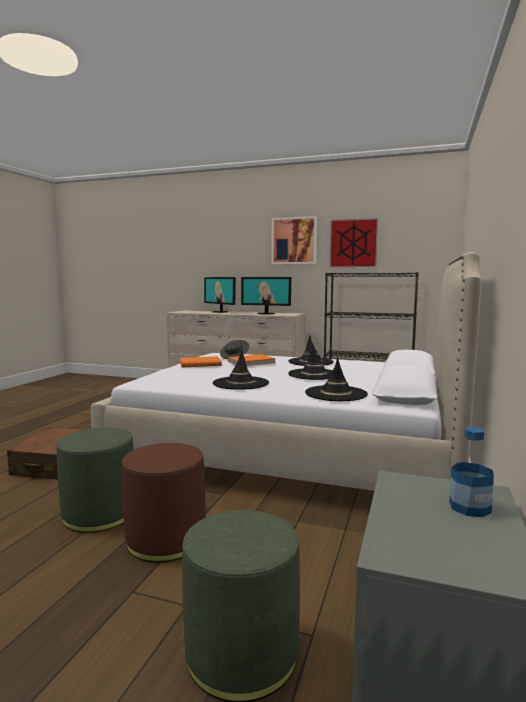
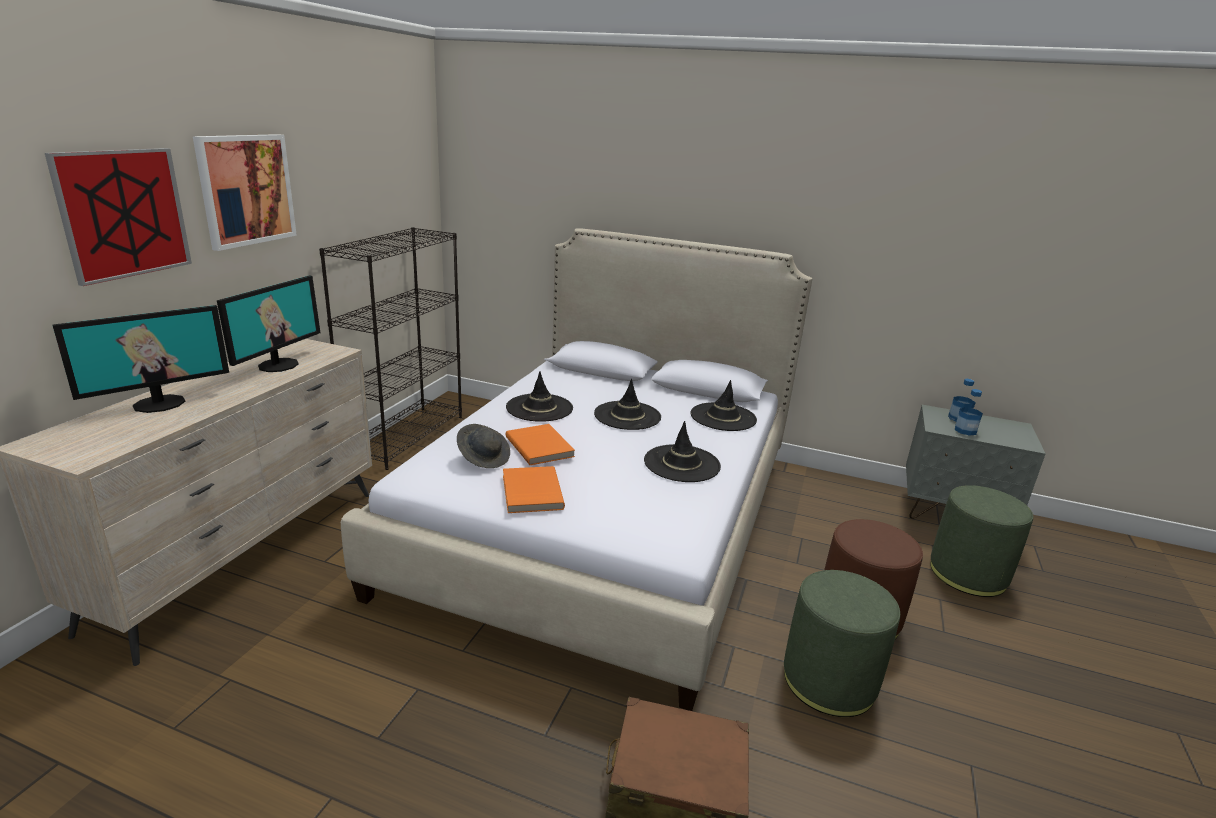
camera: 90 degrees left, 15 degrees up
(353, 243) = (338, 187): picture -> picture (123, 214)
(409, 501) = (965, 430): none -> bottle

